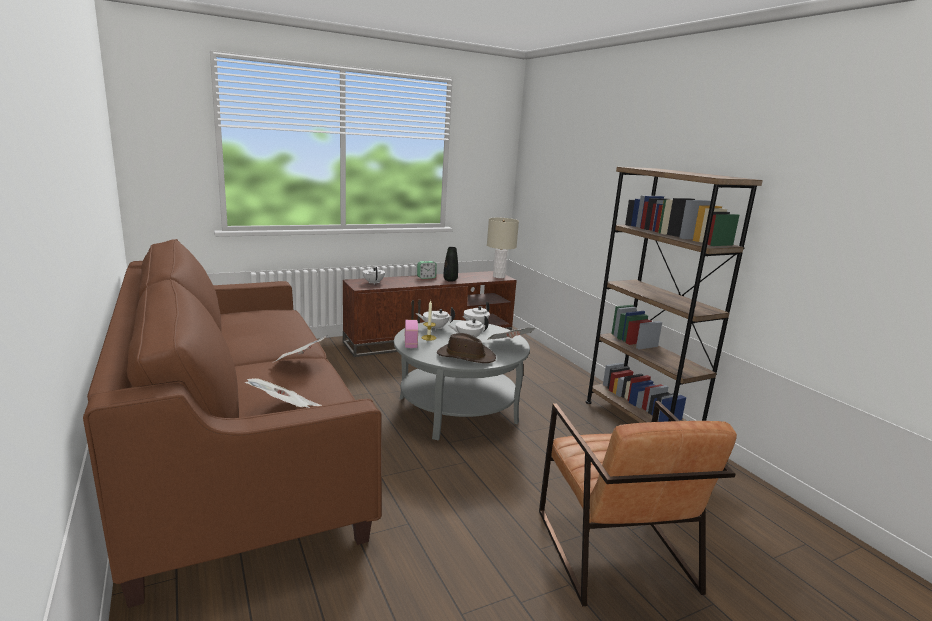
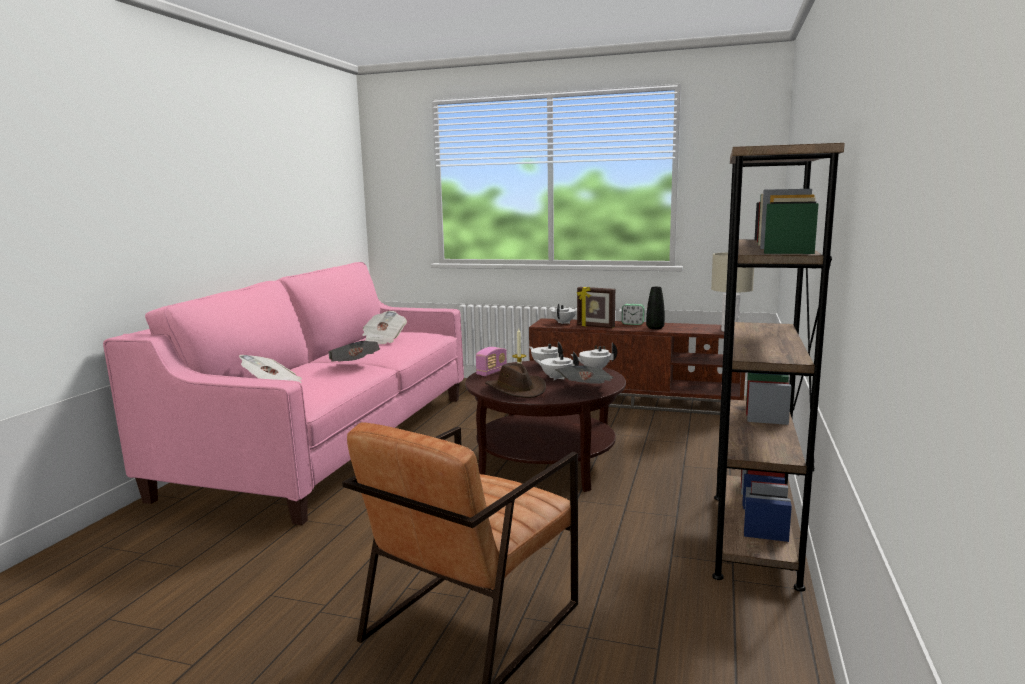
camera: 45 degrees right, 5 degrees down
(237, 450) = (331, 442): brown sofa -> pink sofa
(257, 328) = (383, 341): none -> newspaper
(406, 284) = (595, 327): none -> picture frame
(457, 410) = (545, 463): grey coffee table -> brown coffee table

